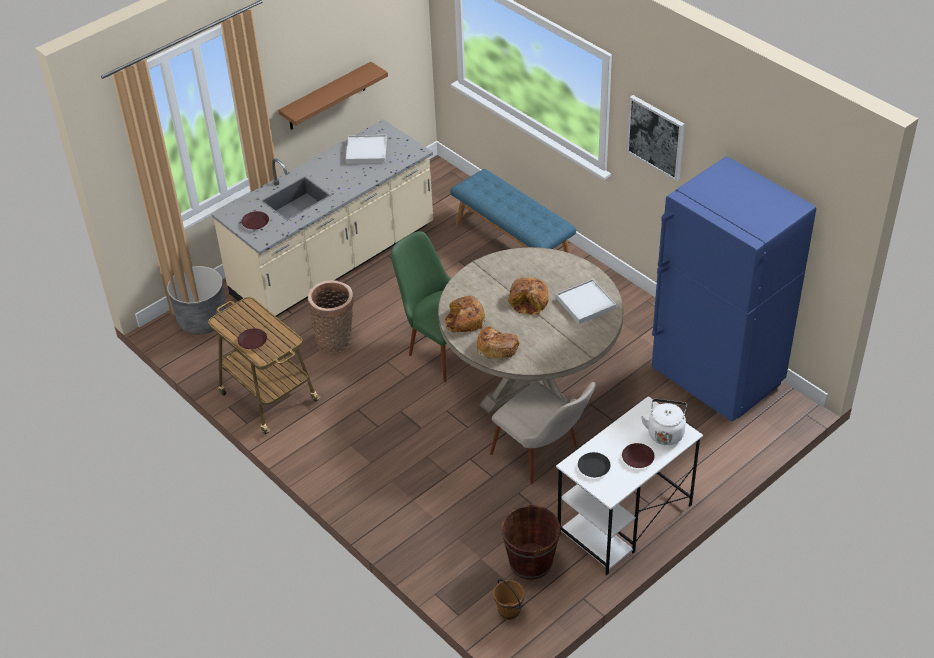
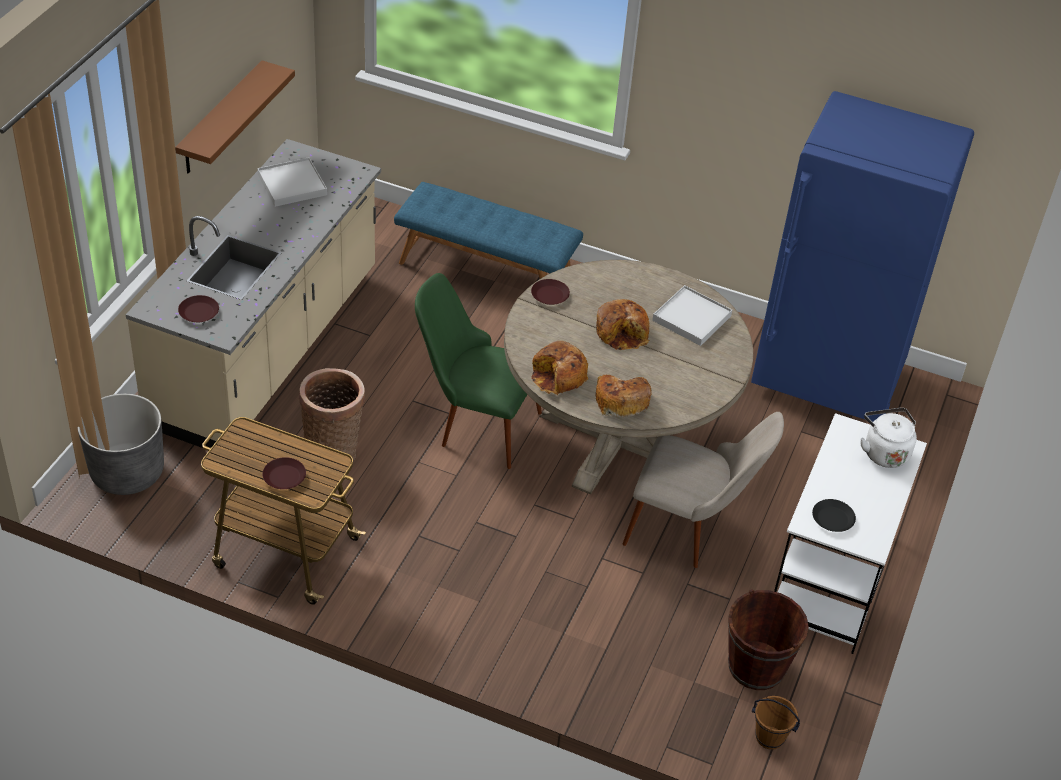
camera: 30 degrees left, 0 degrees up
(638, 458) = (875, 492): brown plate -> brown plate (550, 295)
(656, 137) = (714, 87): picture -> none

